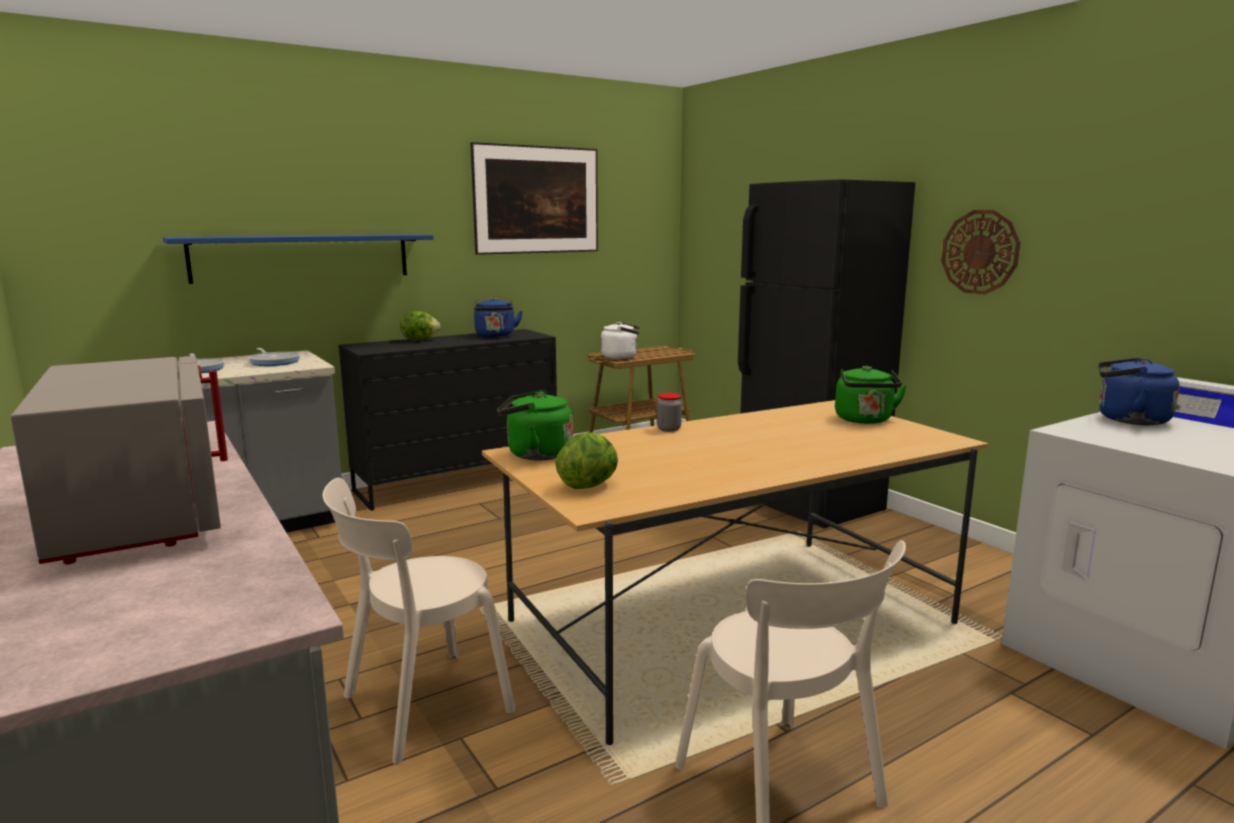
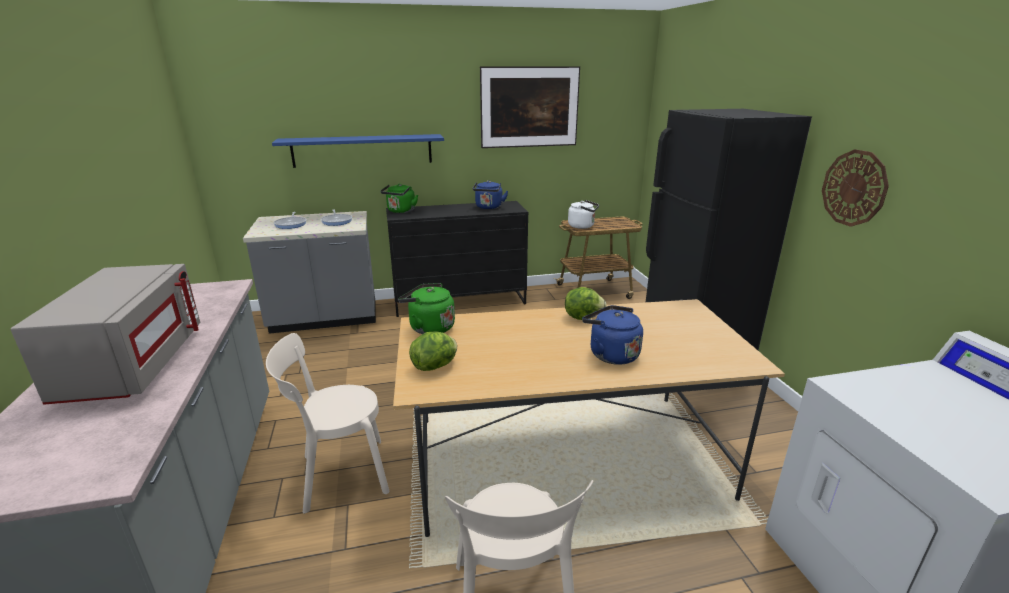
camera: 20 degrees right, 10 degrees up
(419, 340) = (437, 208): lettuce -> lettuce (582, 317)
(669, 429) = (539, 315): jar -> none
(864, 420) = (699, 328): green kettle -> green kettle (400, 211)
(1127, 420) = (922, 380): blue kettle -> blue kettle (611, 354)

